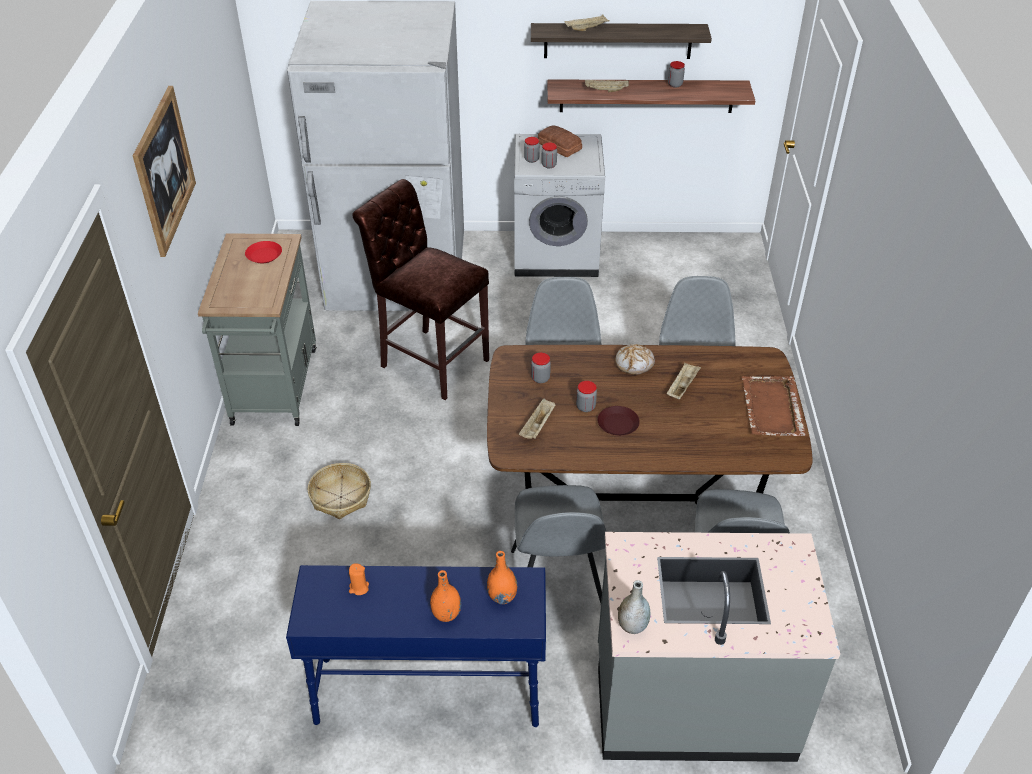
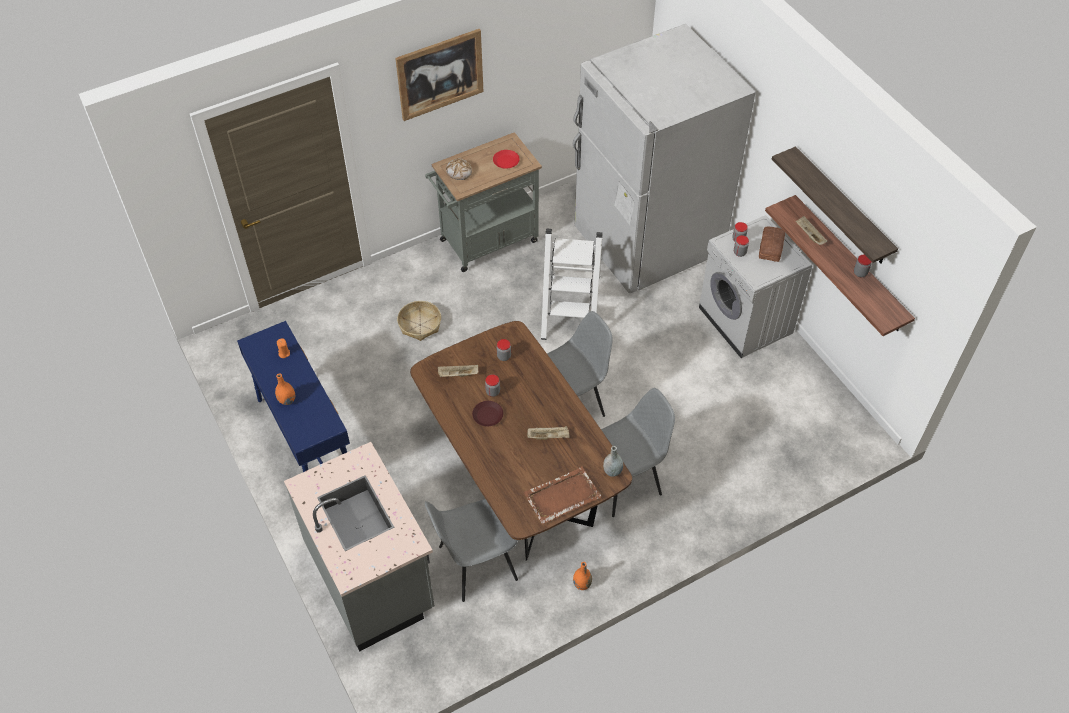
camera: 60 degrees right, 10 degrees up
(430, 360) = (571, 305): brown stool -> white step ladder
(502, 597) = (313, 420): orange vase -> orange vase (582, 584)
(557, 582) = (422, 467): grey chair -> none
(587, 29) = (816, 181): beige tray -> none
(632, 626) = (306, 483): grey vase -> grey vase (612, 471)
(634, 363) = (554, 400): bread -> bread (459, 172)

